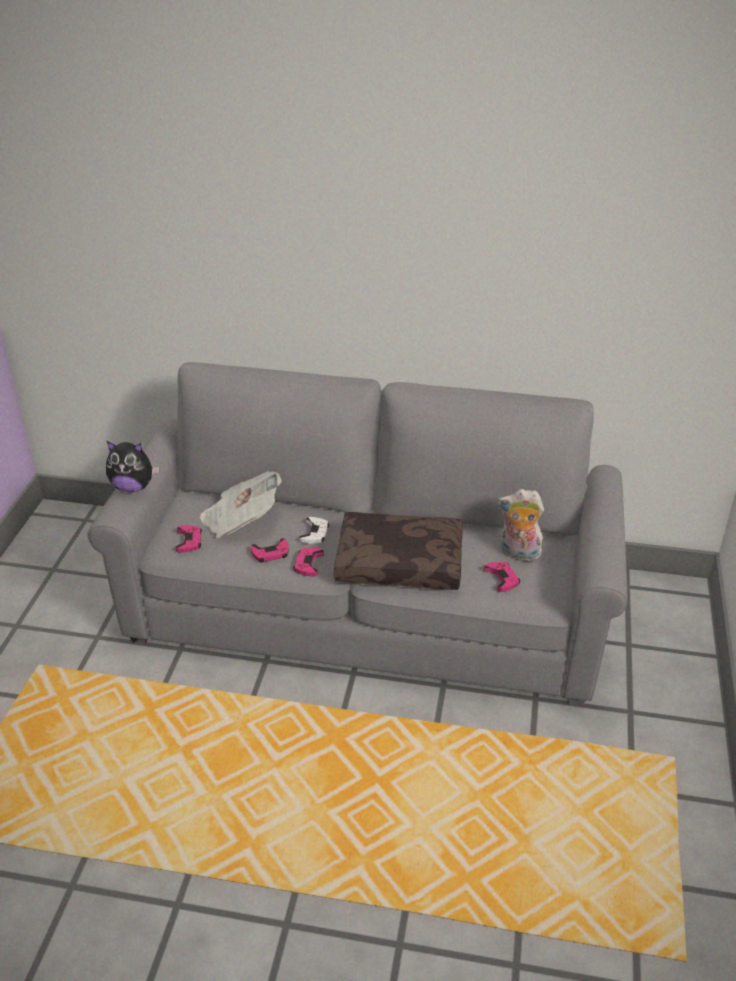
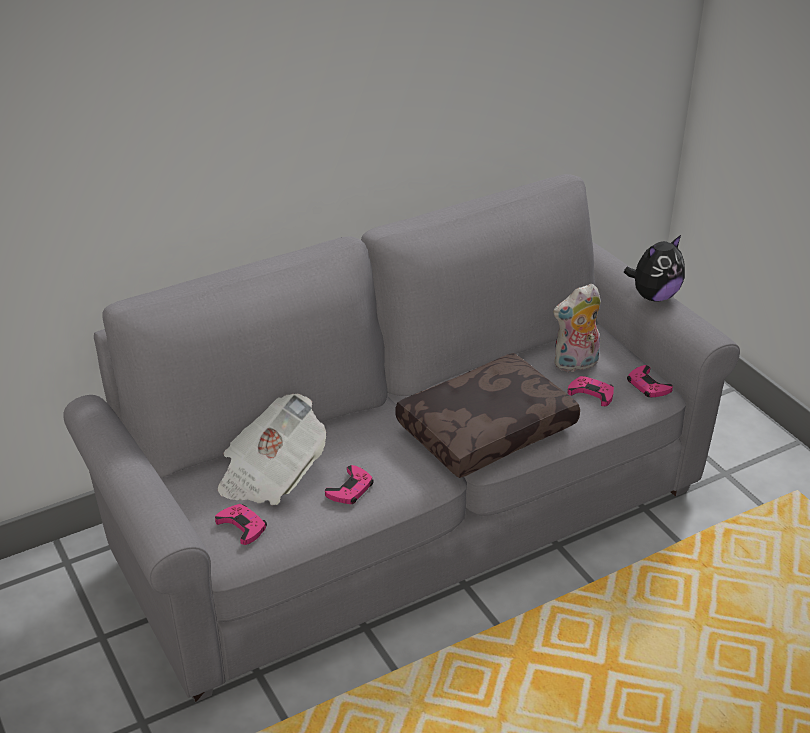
camera: 40 degrees left, 0 degrees up
(133, 487) = (150, 491): plush toy -> plush toy (653, 296)
(308, 564) = (403, 478): pink game controller -> pink game controller (648, 385)
(315, 533) = (368, 445): white game controller -> none

